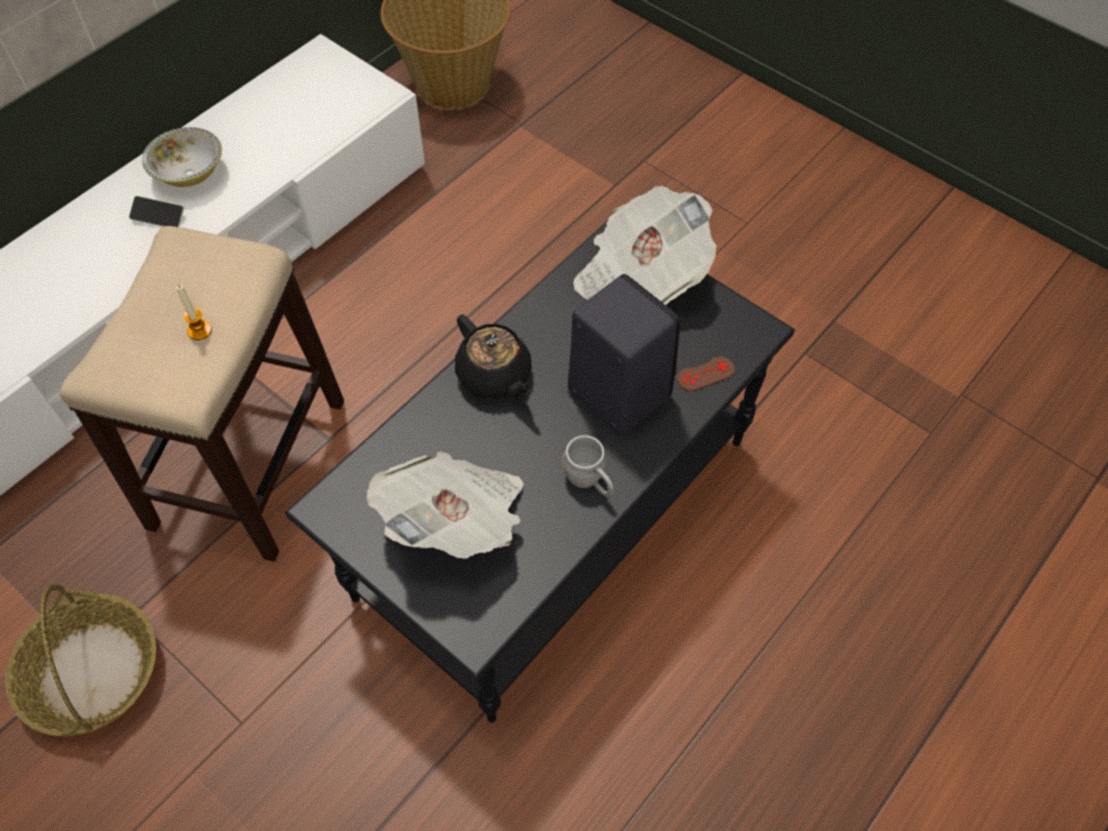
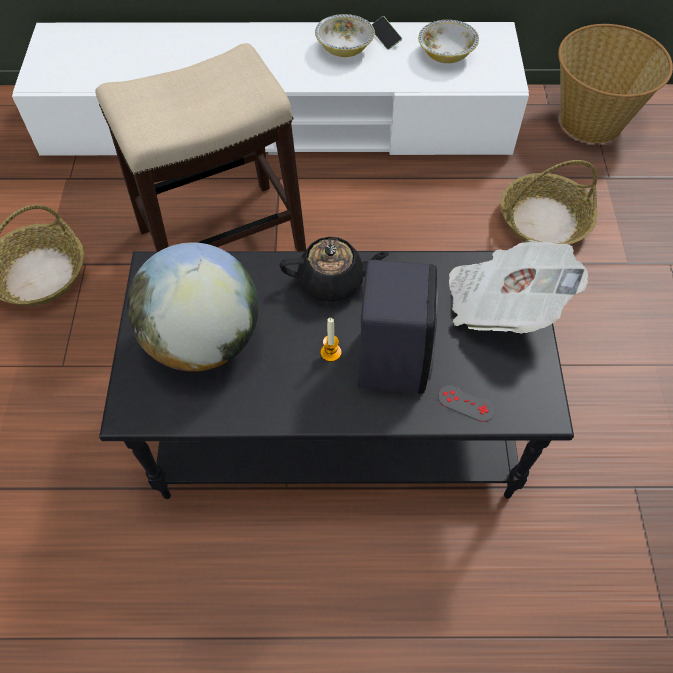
camera: 50 degrees right, 0 degrees up
(159, 217) = (300, 61): phone -> phone (385, 37)
(199, 330) = (192, 110): candle -> candle (331, 352)
(297, 109) = (446, 55): none -> bowl
(456, 519) = (204, 340): newspaper -> globe
(495, 376) = (333, 281): black teapot -> black teapot turned 105 degrees counterclockwise
(514, 202) = (544, 220): none -> basket
(589, 481) = (303, 395): grey mug -> none
(705, 374) = (466, 403): brown game controller -> grey game controller

